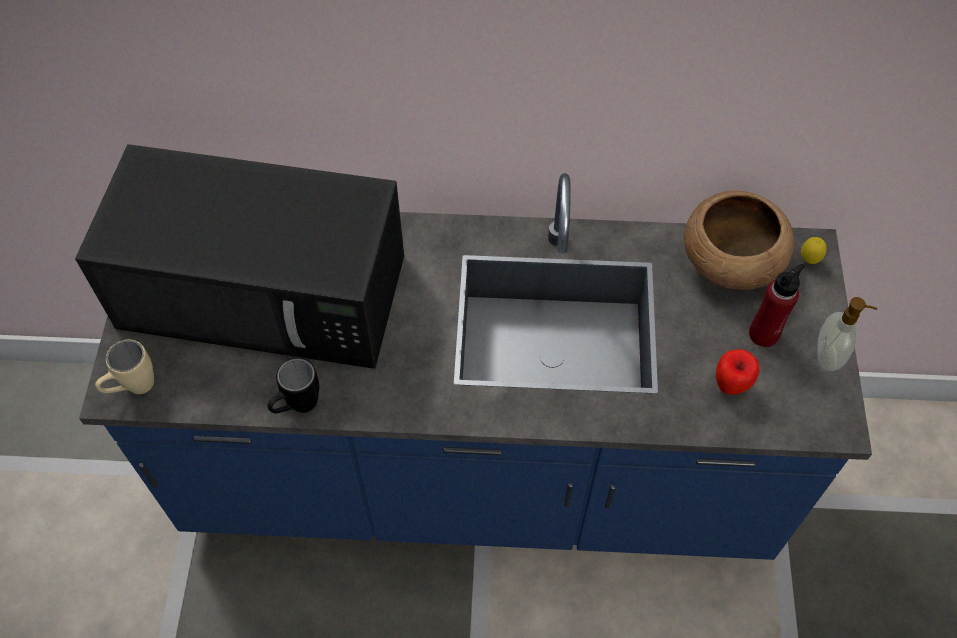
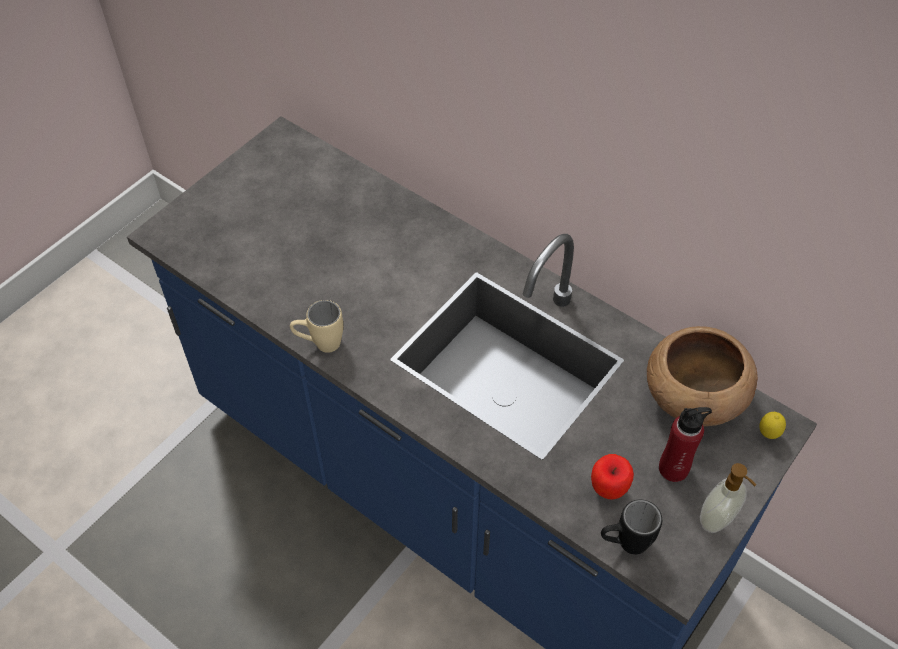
camera: 35 degrees right, 5 degrees down
(133, 388) = (174, 236): beige mug -> beige mug (320, 344)
(267, 290) = (314, 220): black microwave -> none
(297, 407) = (267, 311): black mug -> black mug (624, 544)

